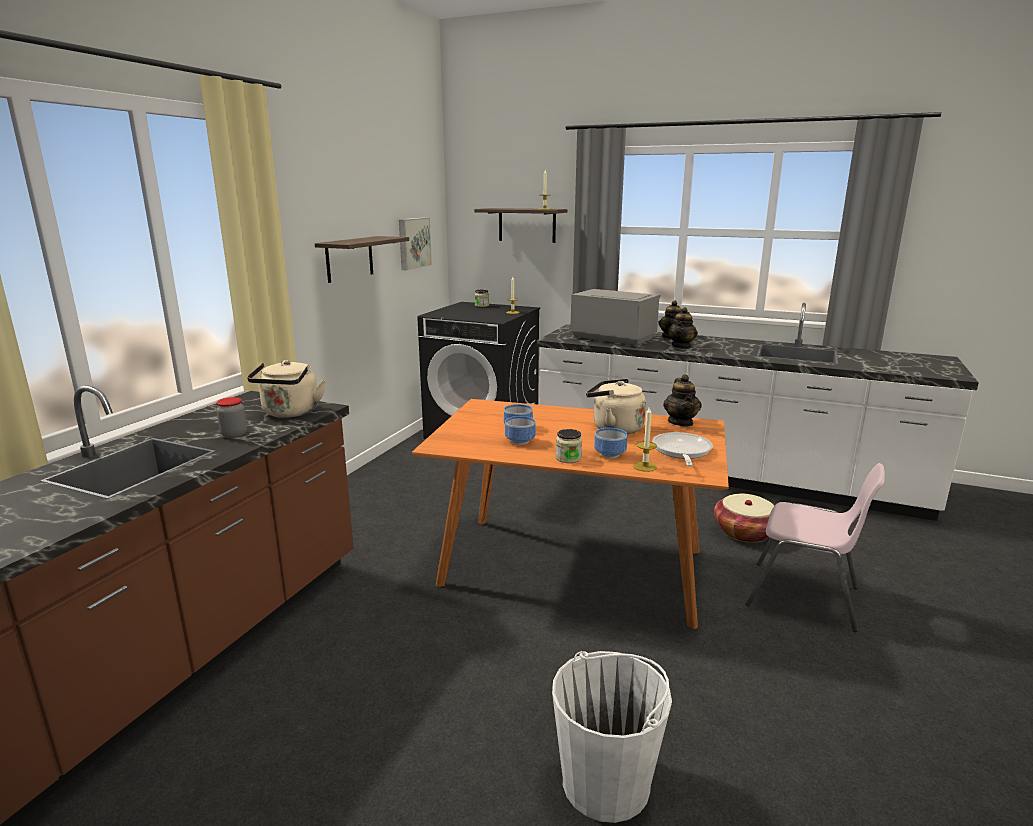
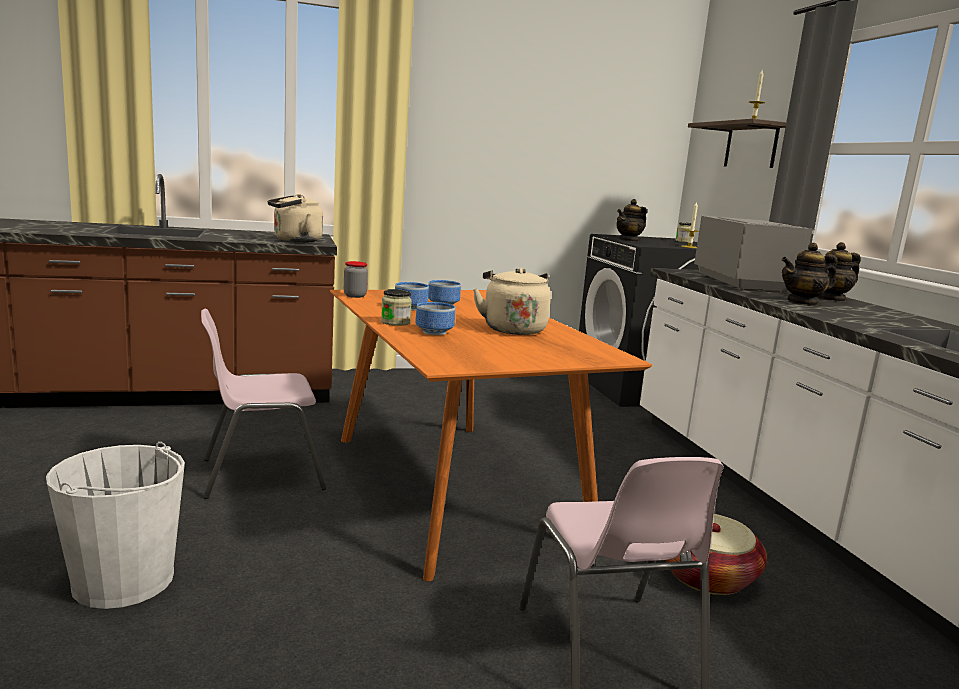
camera: 50 degrees right, 5 degrees down
(234, 434) = (234, 237): jar -> jar (355, 296)
(349, 258) = (508, 155): shelf -> none
(413, 243) = (617, 158): picture -> none
(463, 650) = (260, 474): none -> pink chair
(645, 466) = (424, 344): candle -> none
(681, 422) = (594, 348): teapot -> teapot (629, 240)
(681, 452) = (496, 353): frying pan -> none

